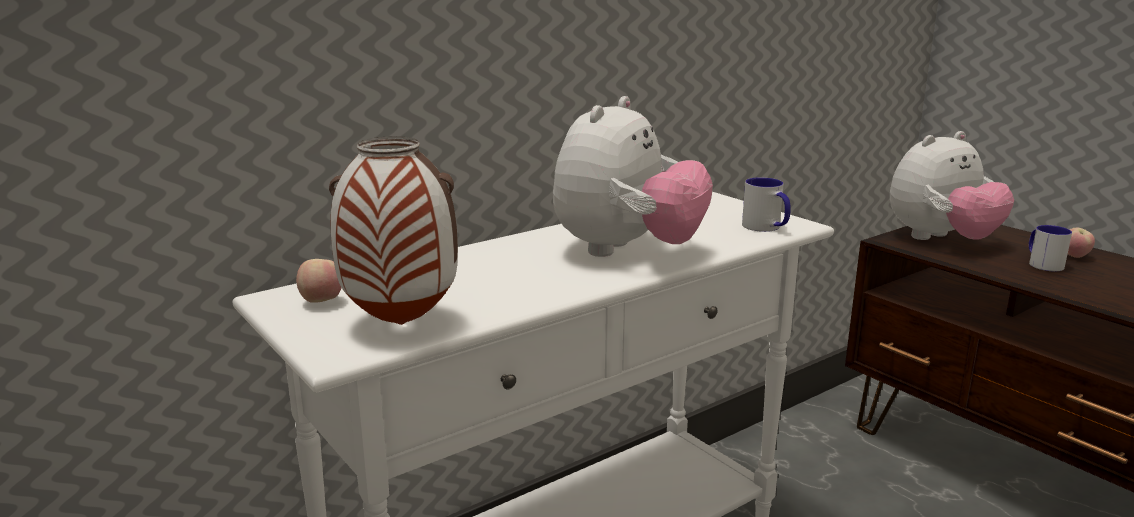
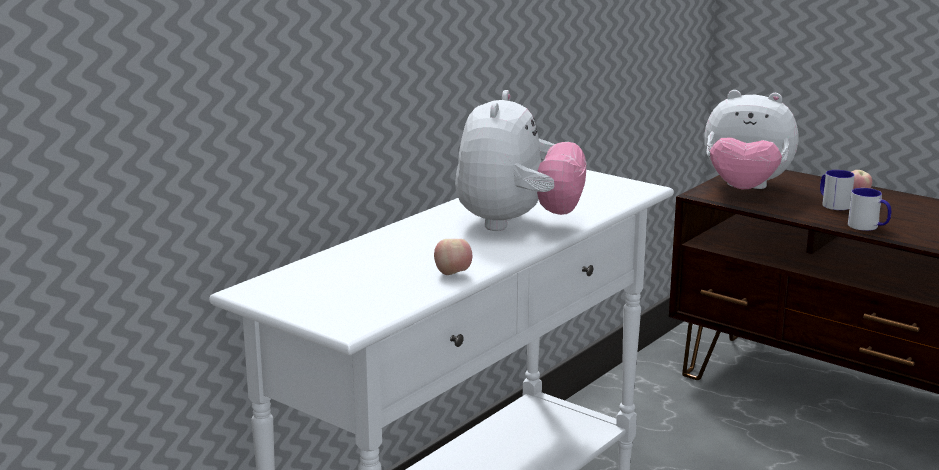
camera: 15 degrees left, 0 degrees up
(322, 302) = (295, 290): apple -> apple (453, 274)
(399, 325) = (378, 300): vase -> none
(766, 228) = (619, 193): mug -> mug (868, 227)
(941, 240) = (745, 190): plush toy -> plush toy turned 60 degrees clockwise

